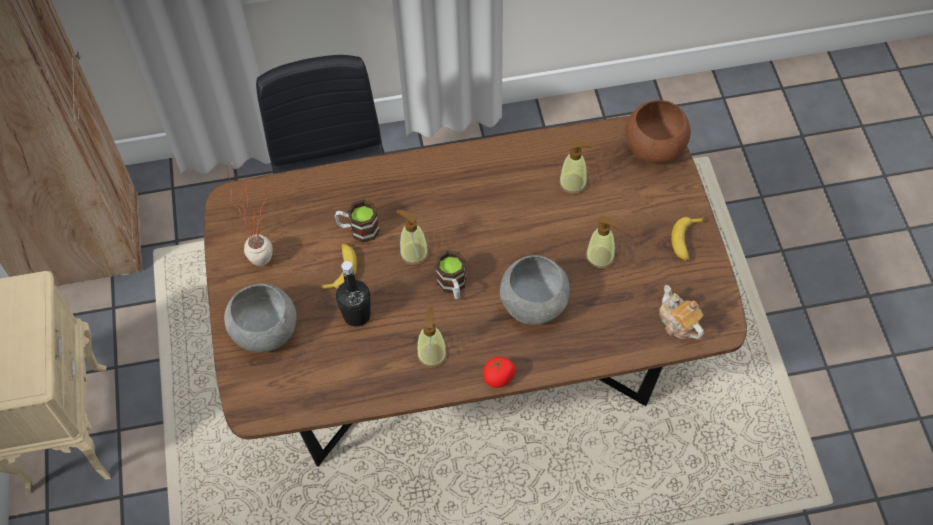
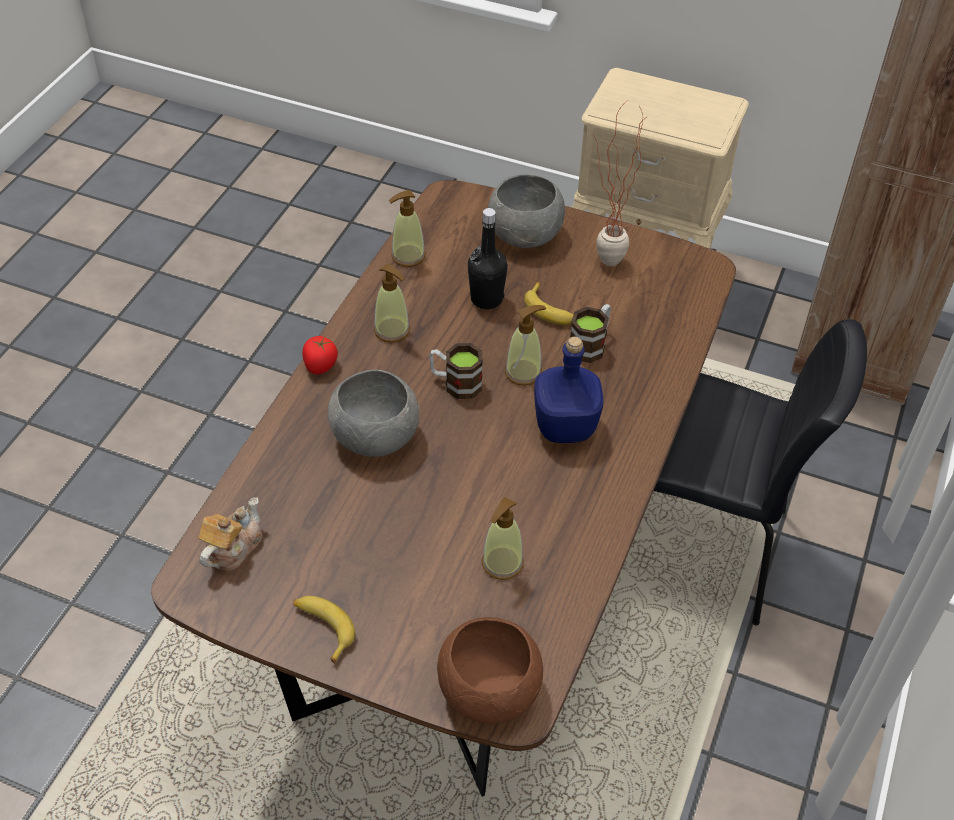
camera: 120 degrees right, 10 degrees down
(446, 206) = (565, 428): none -> blue bottle
(600, 257) = (378, 527): soap dispenser -> soap dispenser (408, 256)
(678, 323) = (232, 548): teapot -> teapot turned 60 degrees counterclockwise

